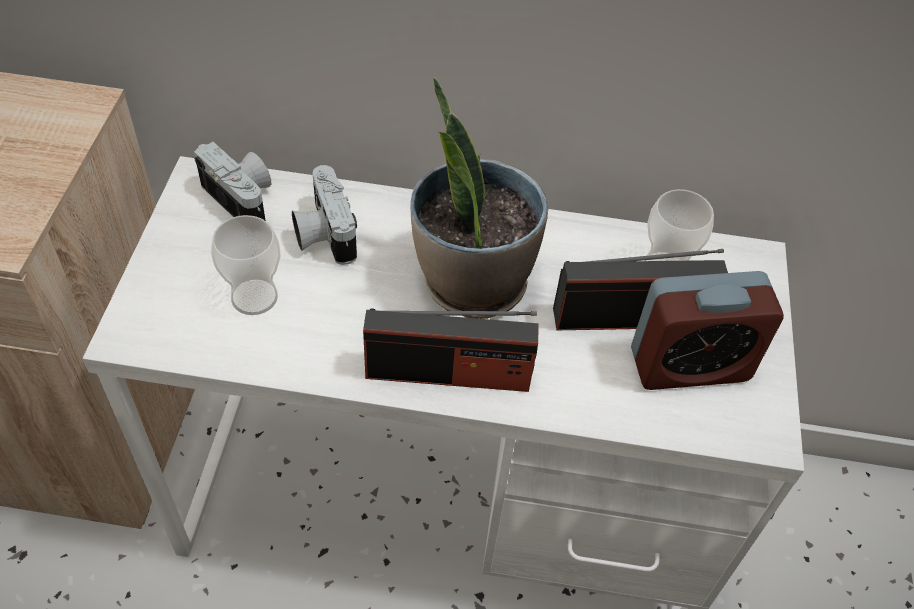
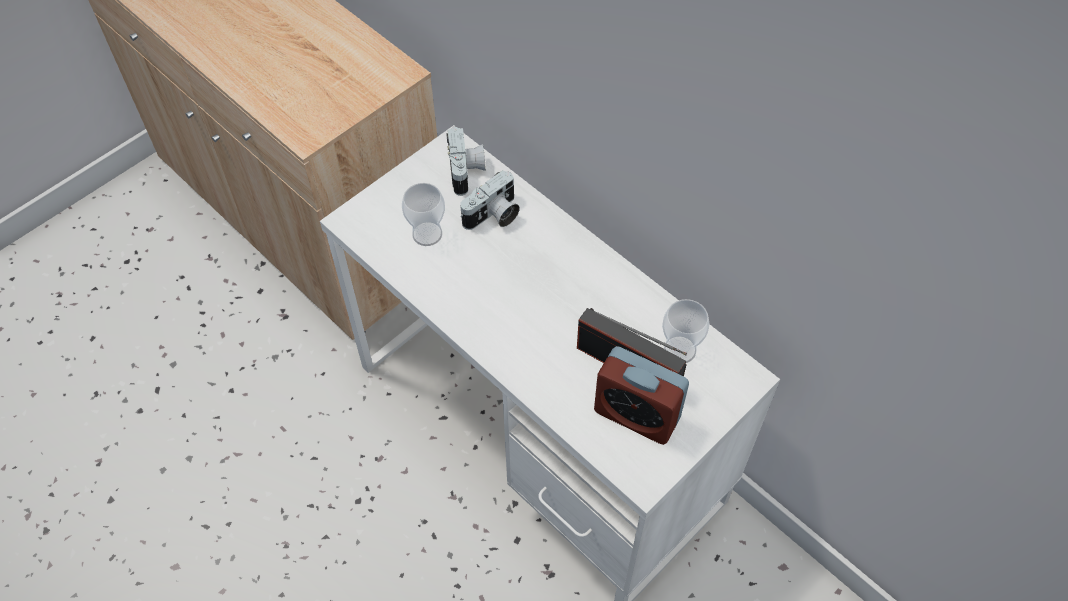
camera: 40 degrees right, 5 degrees up
(323, 233) = (493, 216): camera -> camera turned 150 degrees counterclockwise
(448, 373) = (494, 336): radio -> none
(471, 282) = (553, 292): potted plant -> none

